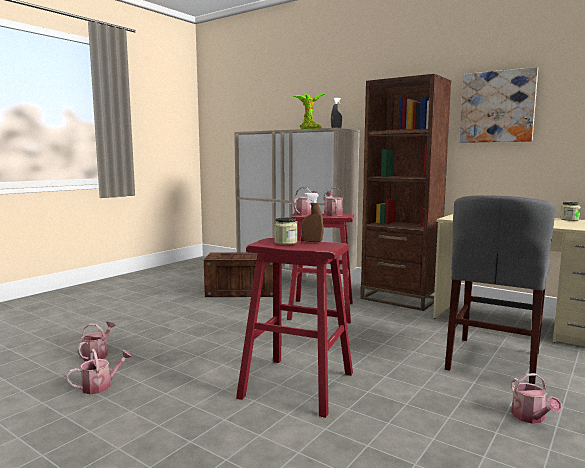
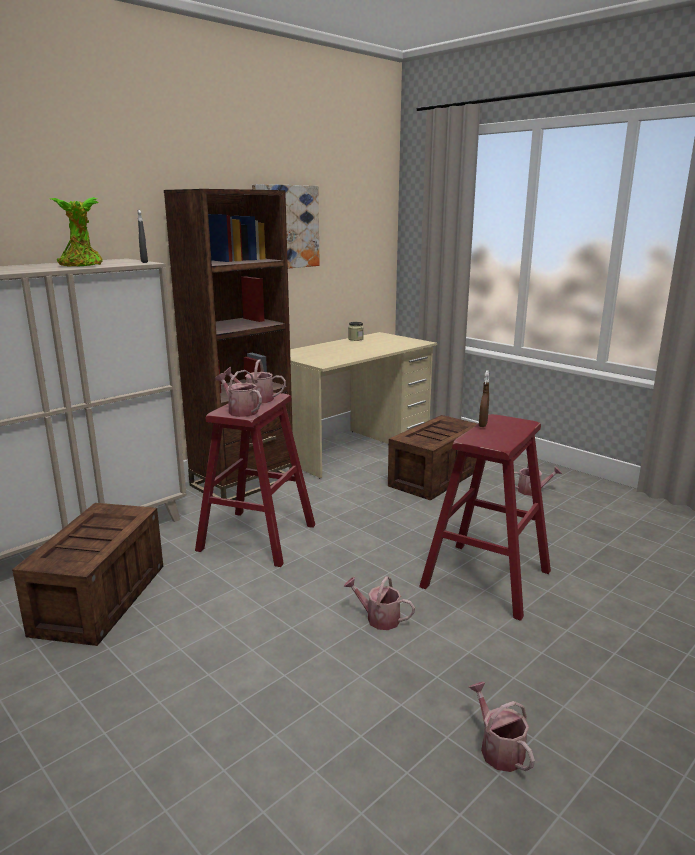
camera: 80 degrees left, 10 degrees up
(97, 355) = (373, 776): watering can -> watering can (378, 618)
(285, 242) = (491, 435): jar -> none
(494, 360) = (434, 478): grey chair -> crate

